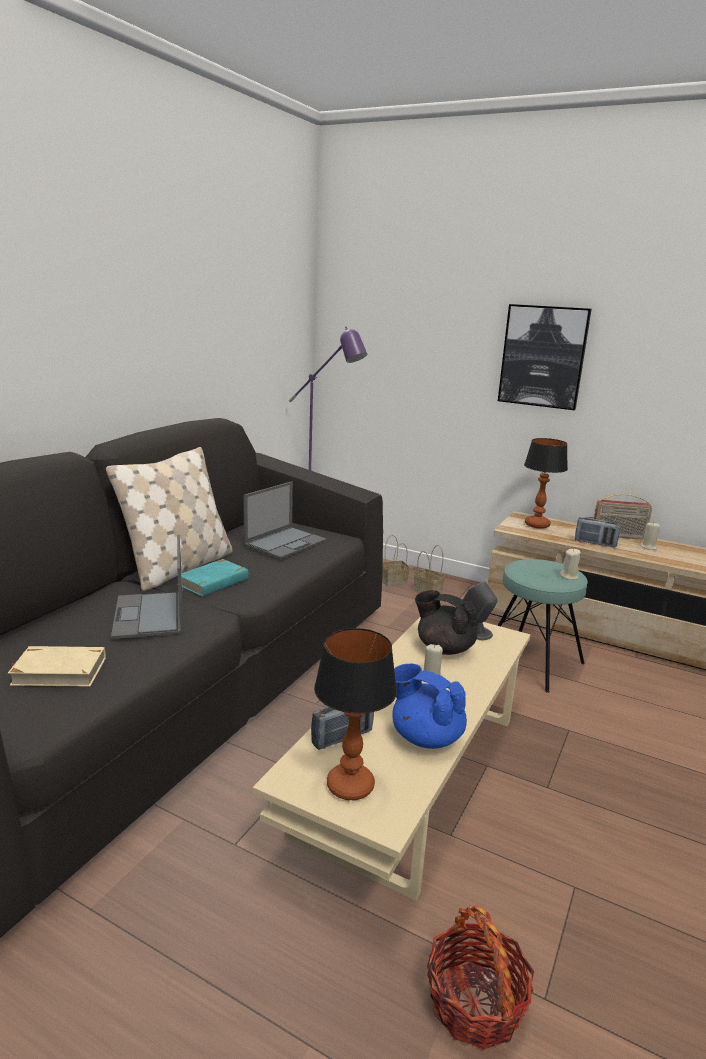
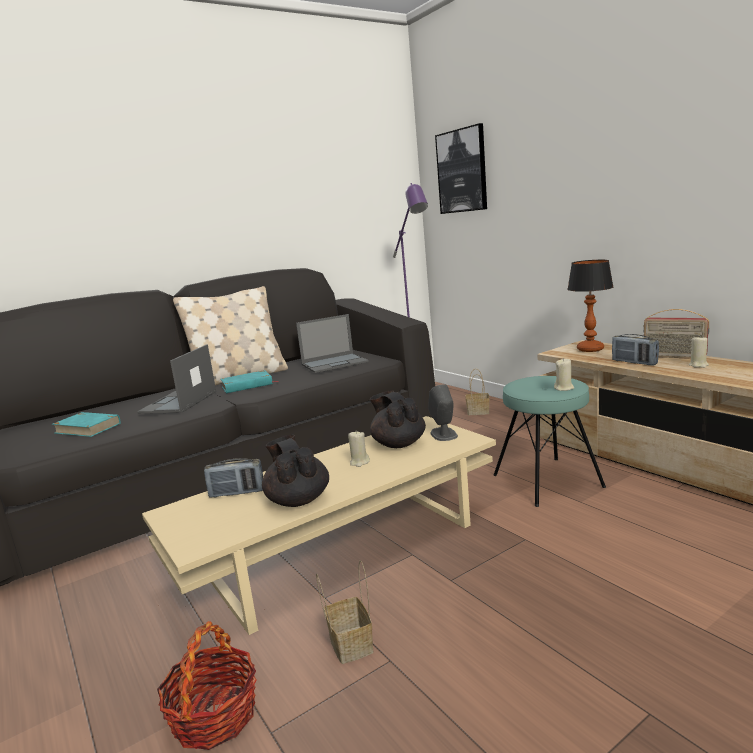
camera: 30 degrees right, 5 degrees down
(59, 671) = (88, 428): beige book -> turquoise book
(351, 786) = (202, 522): table lamp -> none
(425, 736) = (298, 500): blue teapot -> black teapot
(426, 591) = (501, 420): basket -> basket (349, 643)
(543, 356) = (590, 179): picture -> picture (462, 171)

